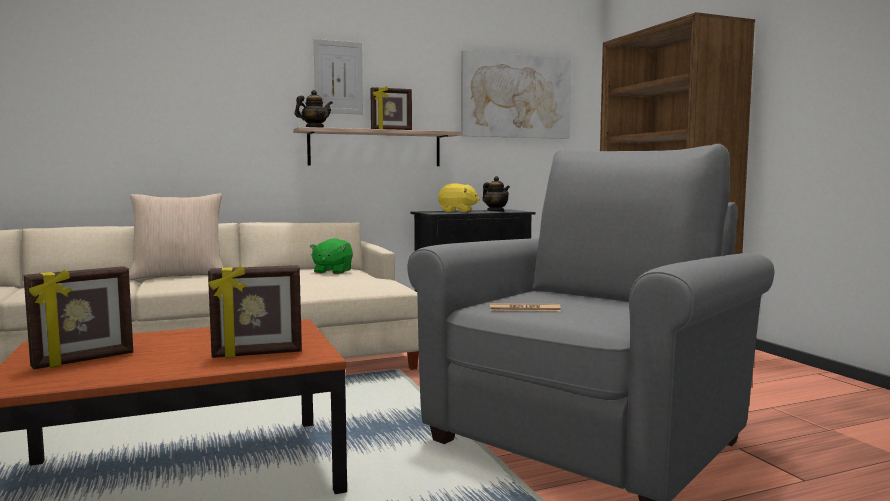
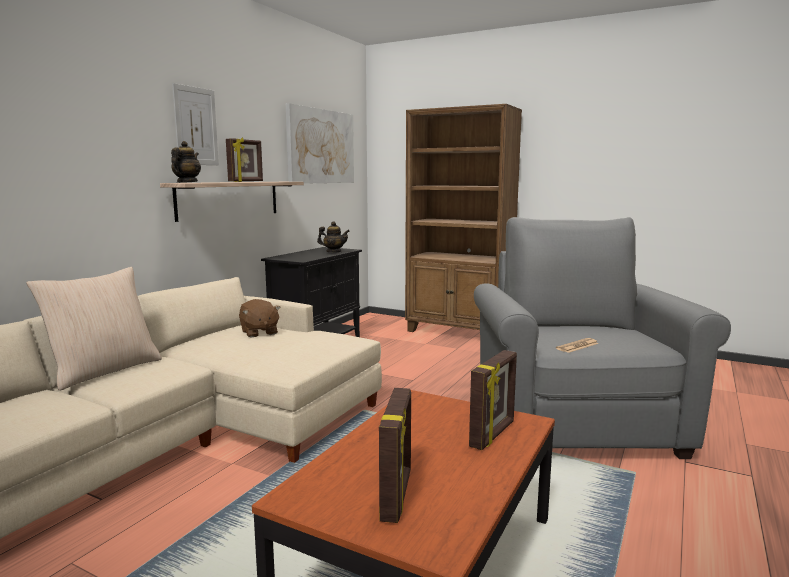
camera: 40 degrees left, 5 degrees up
(332, 271) = (259, 332): green plush toy -> brown plush toy
(457, 212) = (307, 255): yellow plush toy -> none

